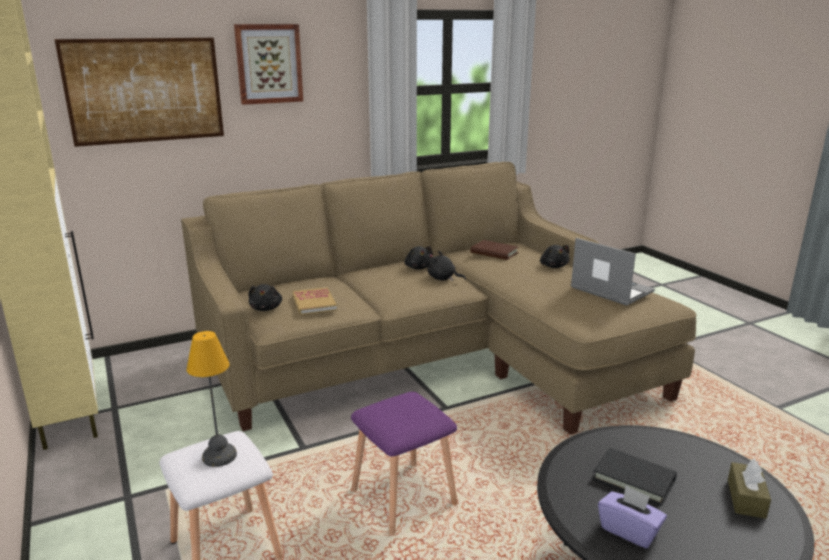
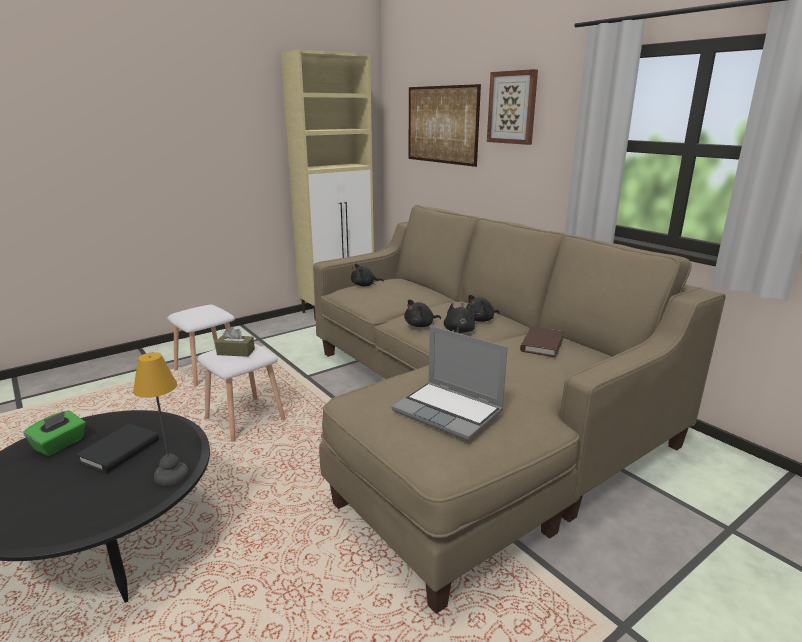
camera: 80 degrees right, 0 degrees up
(220, 456) = (199, 312): table lamp -> table lamp (170, 475)
(314, 303) = (375, 294): book -> none
(405, 498) = (244, 420): purple stool -> white stool
(553, 266) = (530, 381): black plush toy -> black plush toy (421, 325)
(610, 290) = (449, 411): laptop -> laptop turned 90 degrees clockwise
(629, 530) = (60, 444): purple tissue box -> green tissue box
(746, 498) = (56, 514): brown tissue box -> brown tissue box (236, 352)

